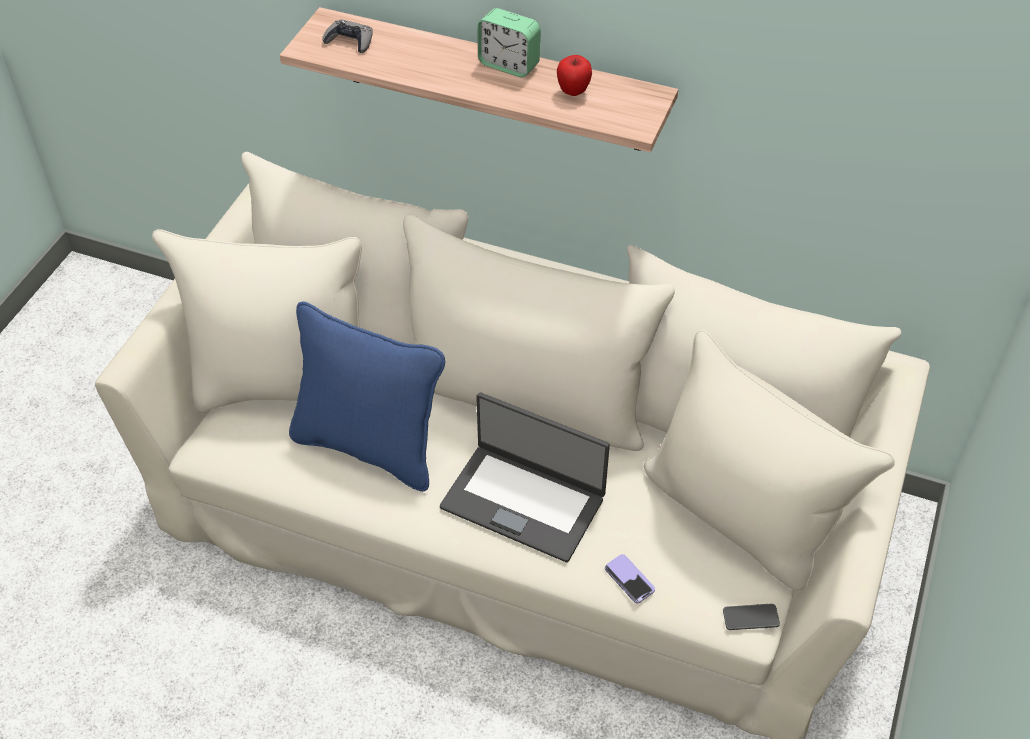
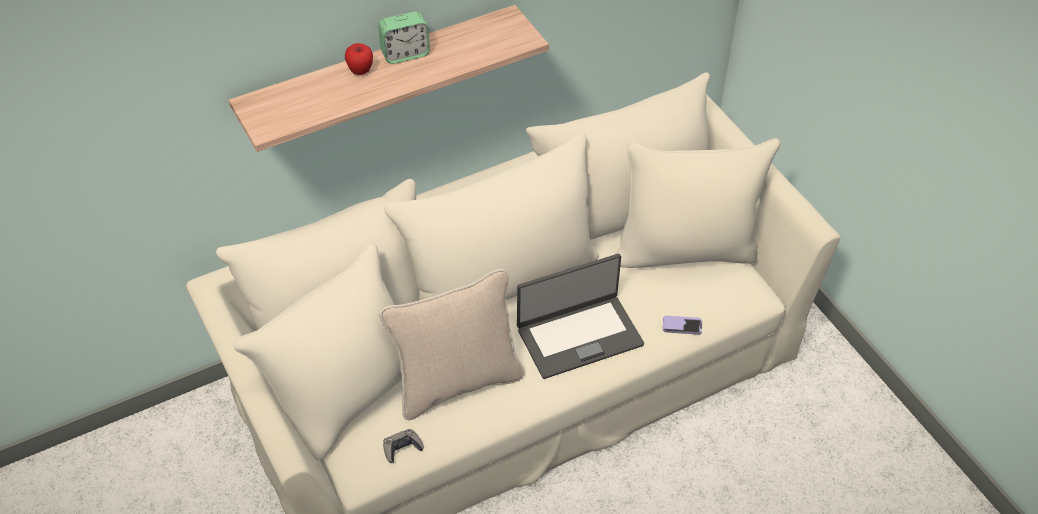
camera: 50 degrees left, 0 degrees up
(350, 41) = (287, 106): grey game controller -> grey game controller (402, 448)
(369, 446) = (456, 383): blue pillow -> beige pillow
(573, 91) = (465, 44): apple -> apple (360, 71)
(750, 617) = (756, 292): phone -> none

